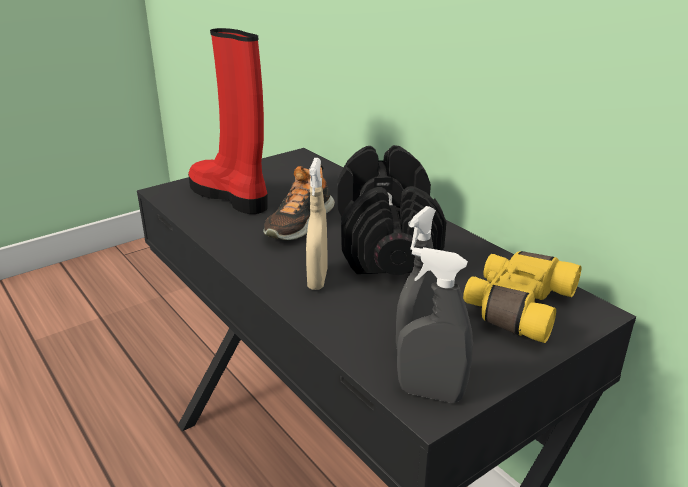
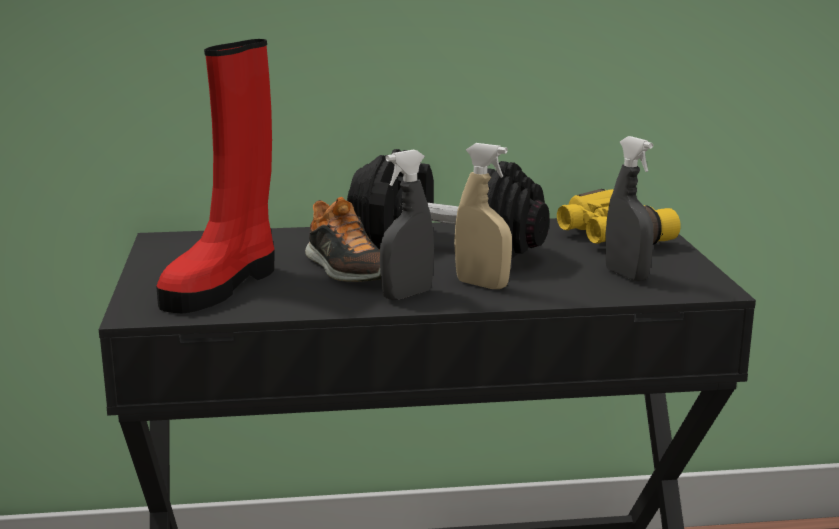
camera: 60 degrees left, 10 degrees down
(231, 197) = (223, 285): red boot -> red boot turned 45 degrees counterclockwise
(430, 393) = (698, 285): grey spray bottle -> grey spray bottle (407, 295)

